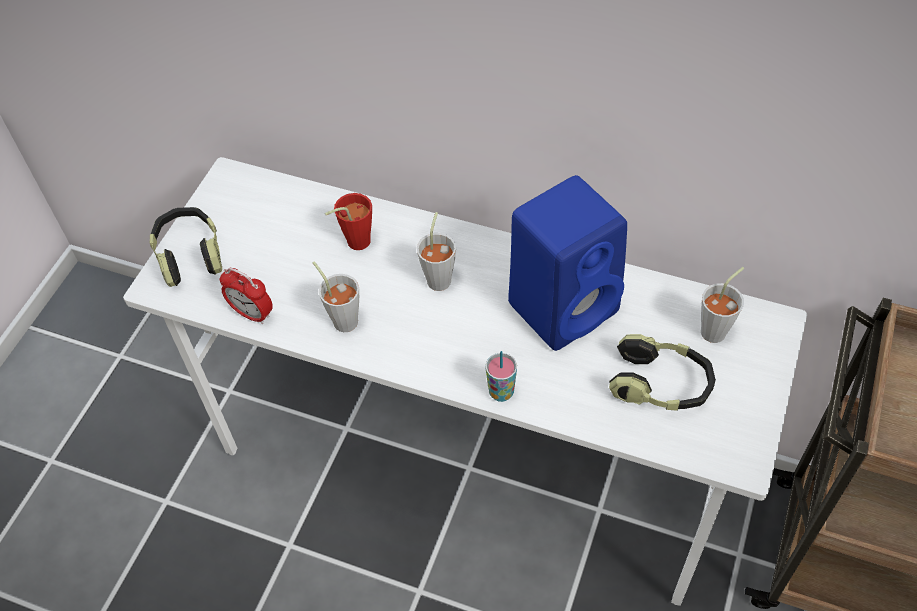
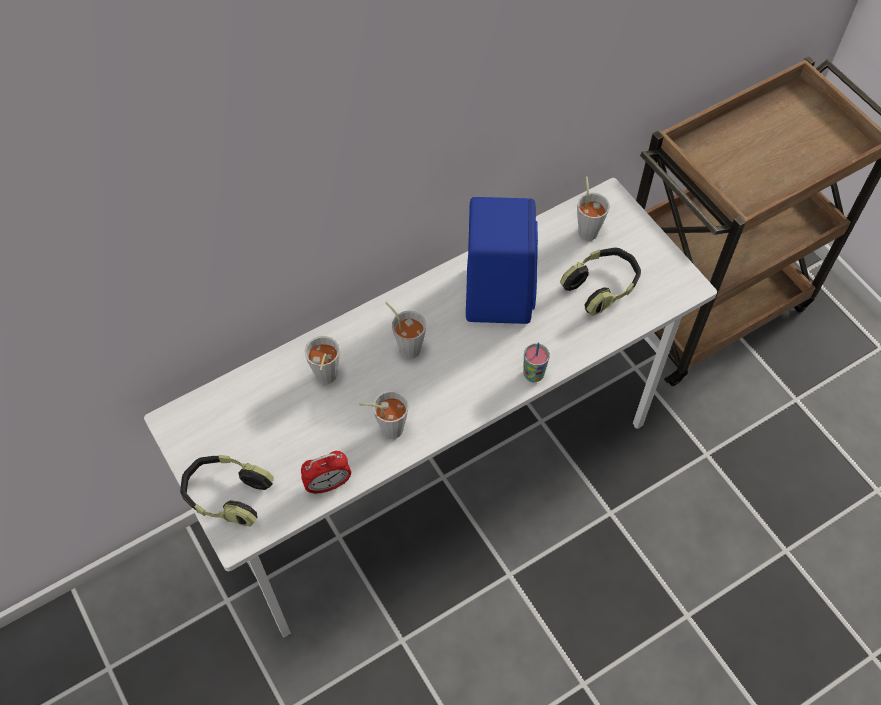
camera: 55 degrees left, 5 degrees up
(353, 243) = (325, 379): red cup -> grey cup

